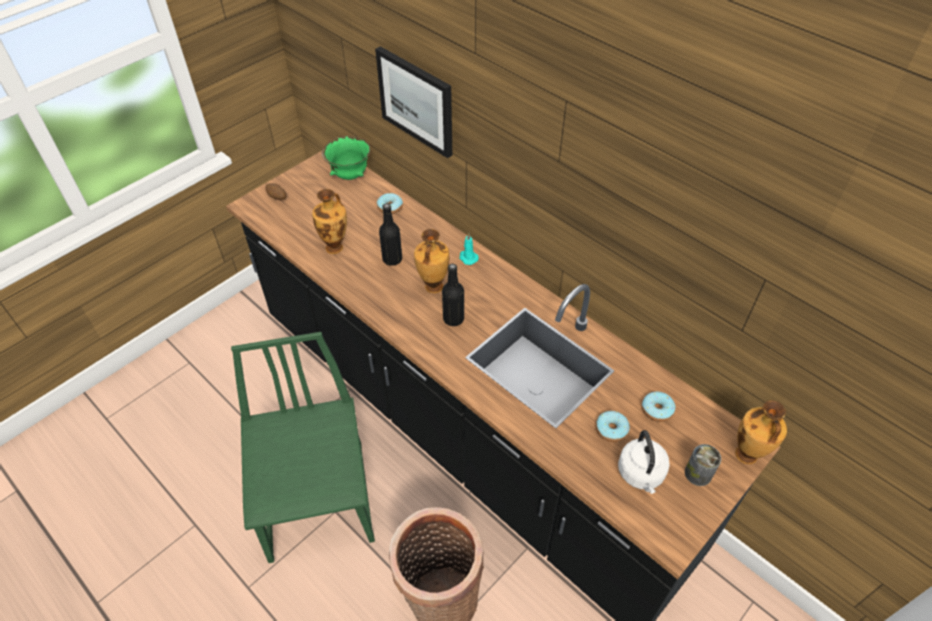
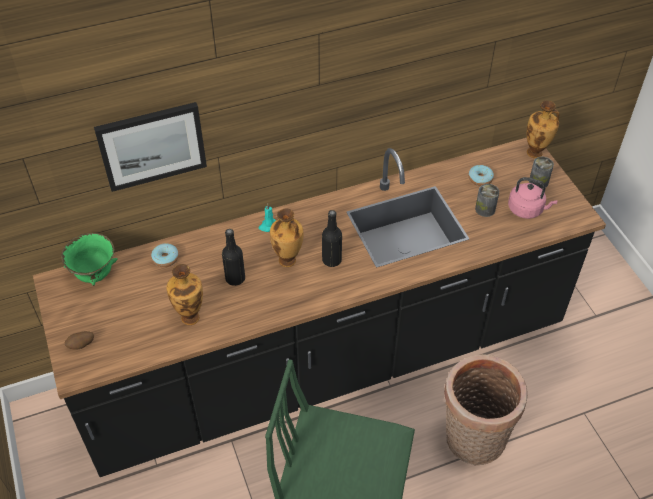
camera: 65 degrees left, 0 degrees up
(611, 429) = (485, 209): donut -> can
(641, 474) = (527, 209): white kettle -> pink kettle

